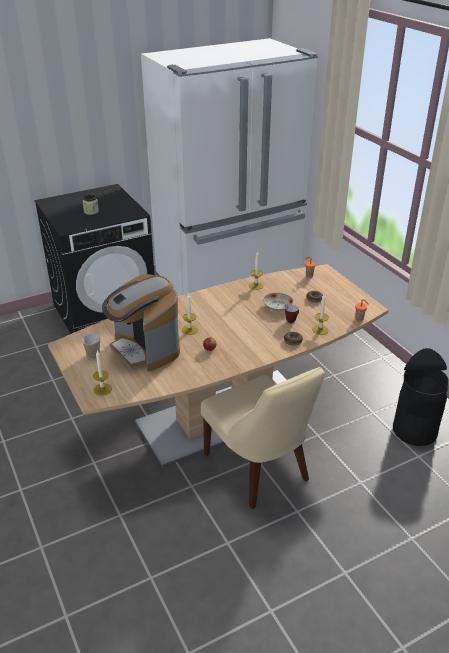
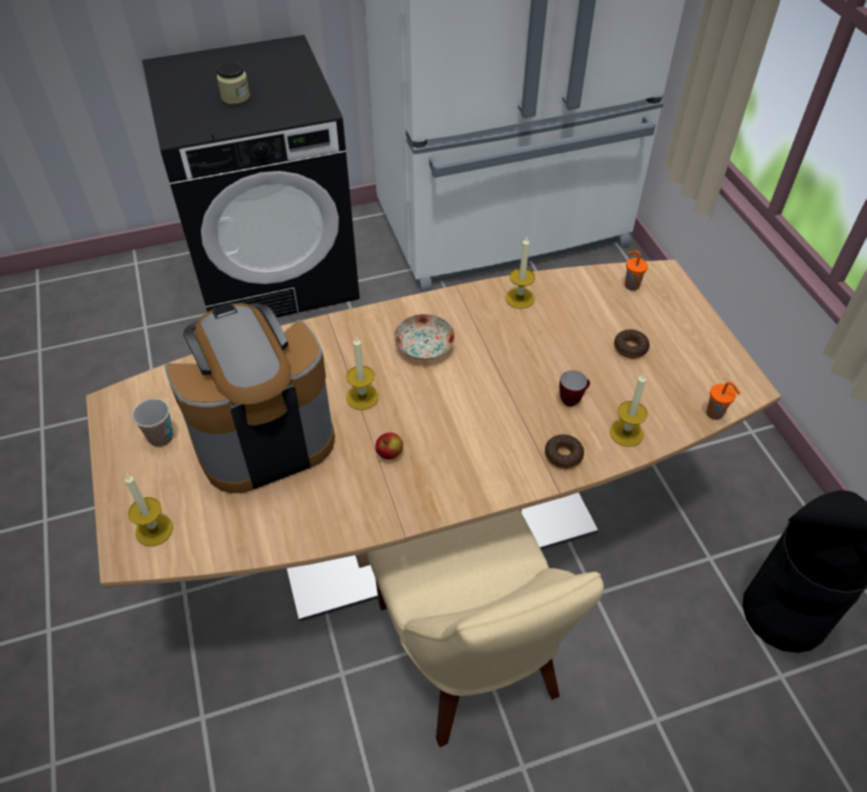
camera: 10 degrees right, 15 degrees up
(145, 350) = (263, 437): coffee machine -> coffee machine turned 90 degrees clockwise
(277, 307) = (550, 359): plate -> plate (423, 346)

